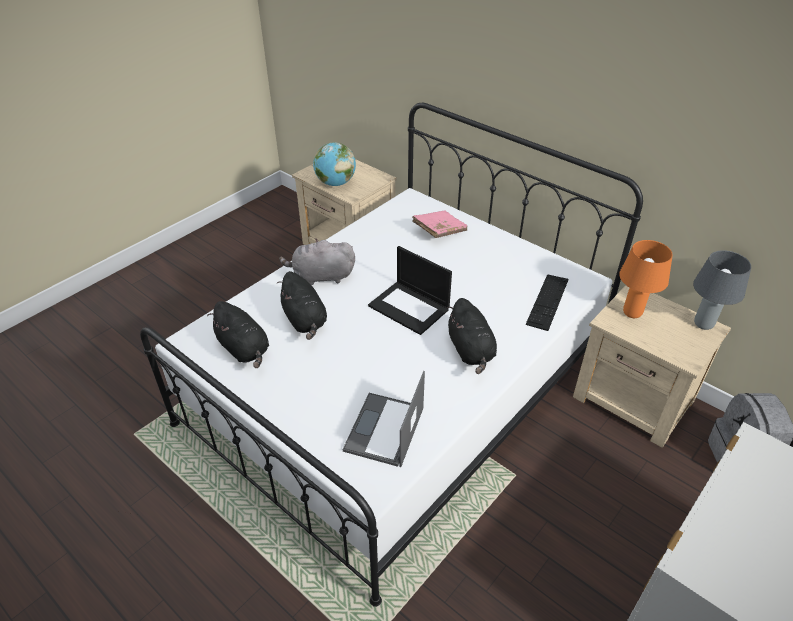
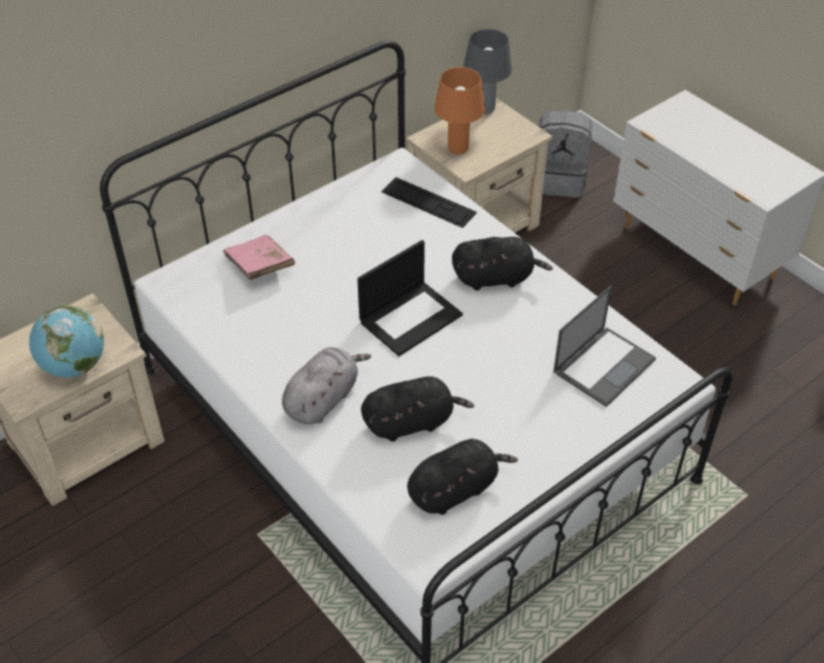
camera: 80 degrees left, 5 degrees up
(321, 276) = (323, 399): grey plush toy -> grey plush toy turned 150 degrees counterclockwise
(384, 430) = (604, 365): laptop -> laptop turned 75 degrees counterclockwise

